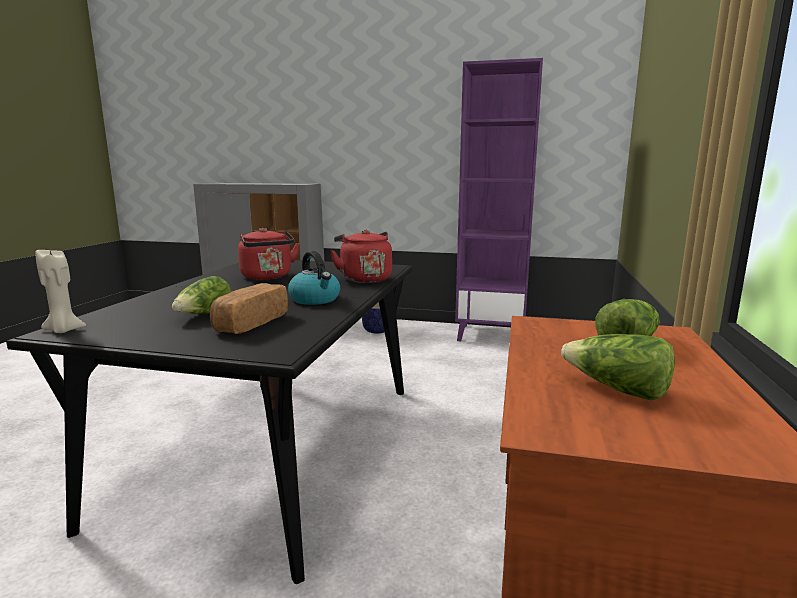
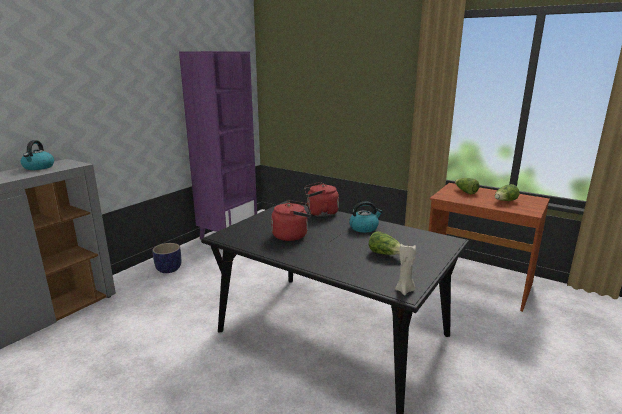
camera: 70 degrees left, 5 degrees up
(250, 323) = (406, 244): bread -> none
(284, 183) = (38, 167): none -> kettle

